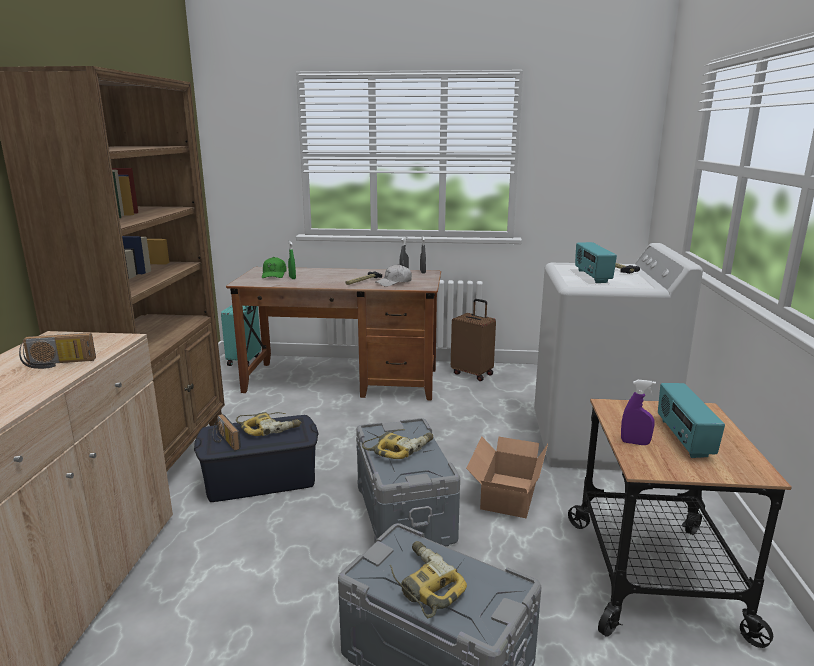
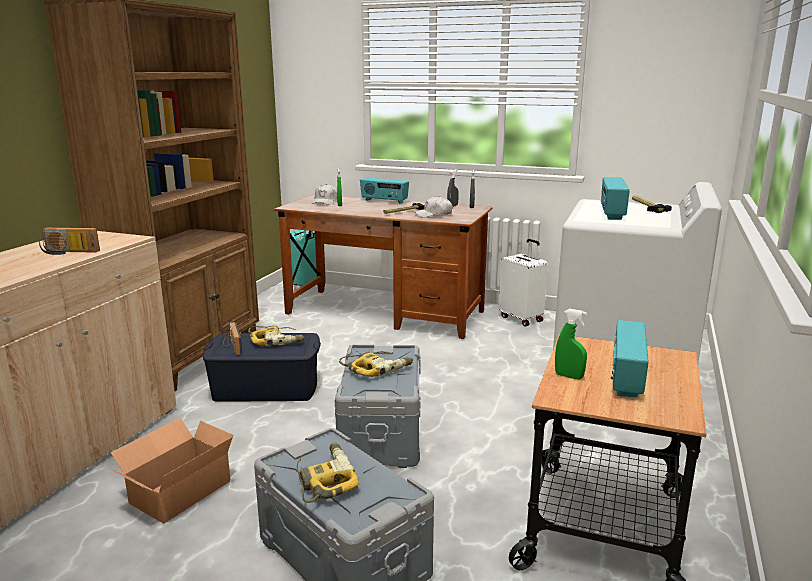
camera: 15 degrees right, 0 degrees up
(274, 275) = (325, 201): green cap -> white cap
(333, 271) = (384, 201): none -> radio
(473, 373) = (521, 318): brown suitcase -> white suitcase
(505, 495) = (490, 433): cardboard box -> cardboard box (176, 492)
(635, 443) = (569, 376): purple spray bottle -> green spray bottle

